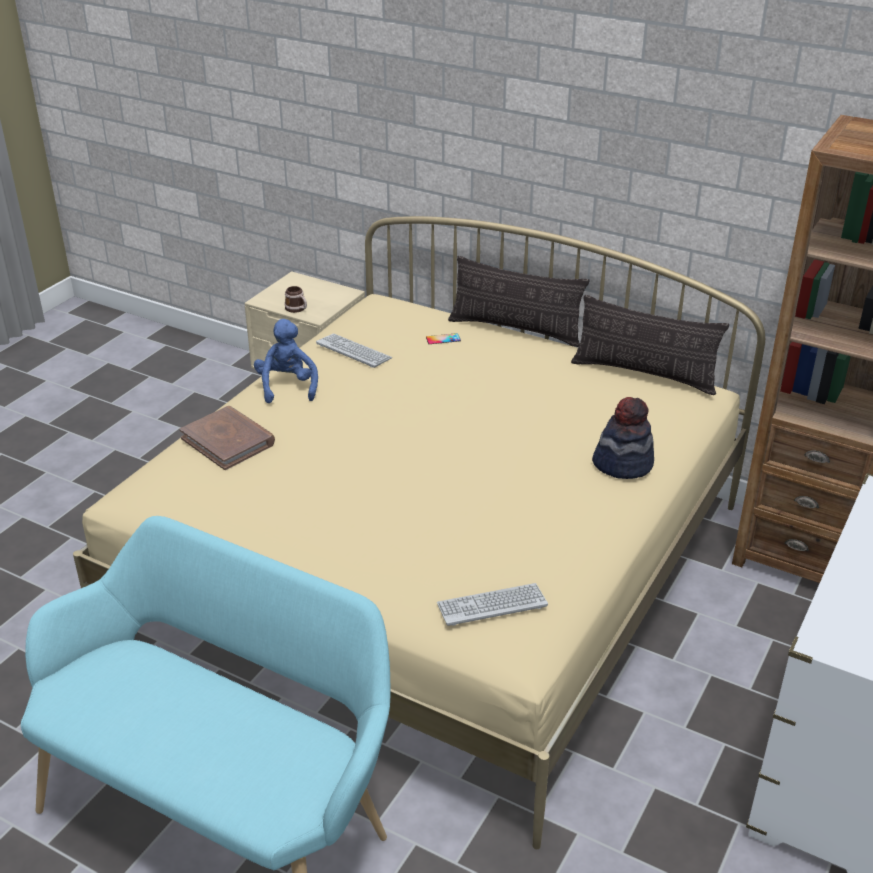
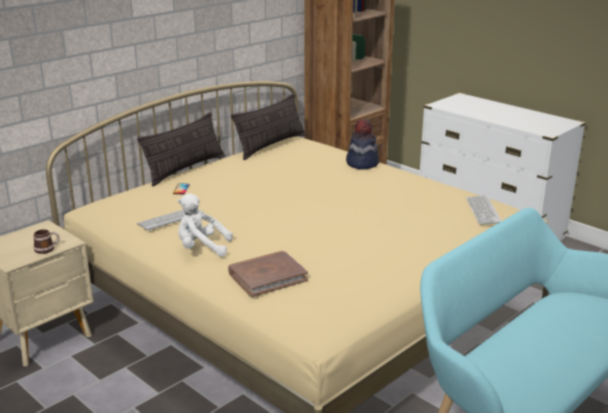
camera: 75 degrees left, 10 degrees down
(287, 386) = (201, 248): blue plush toy -> white plush toy

